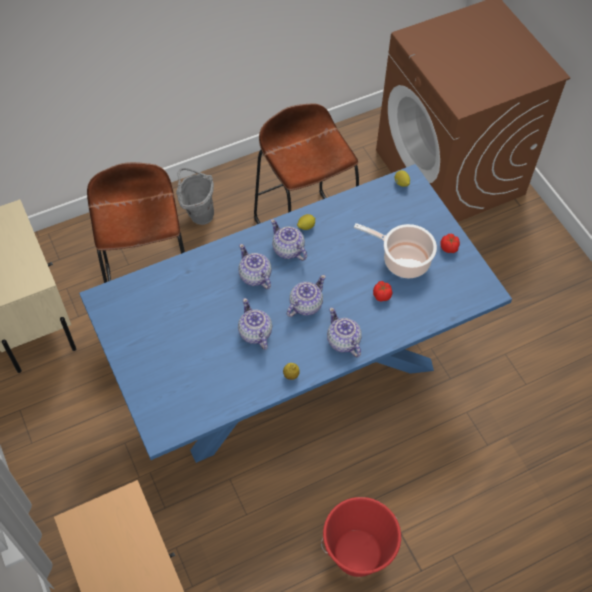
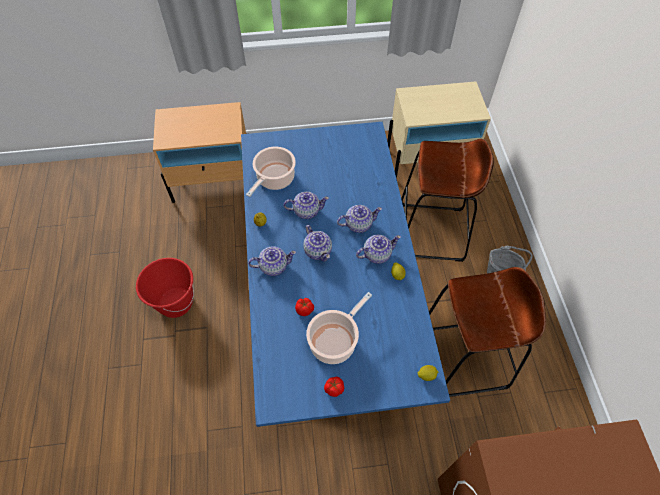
camera: 110 degrees right, 0 degrees up
(218, 385) = (274, 179): none -> cooking pot

